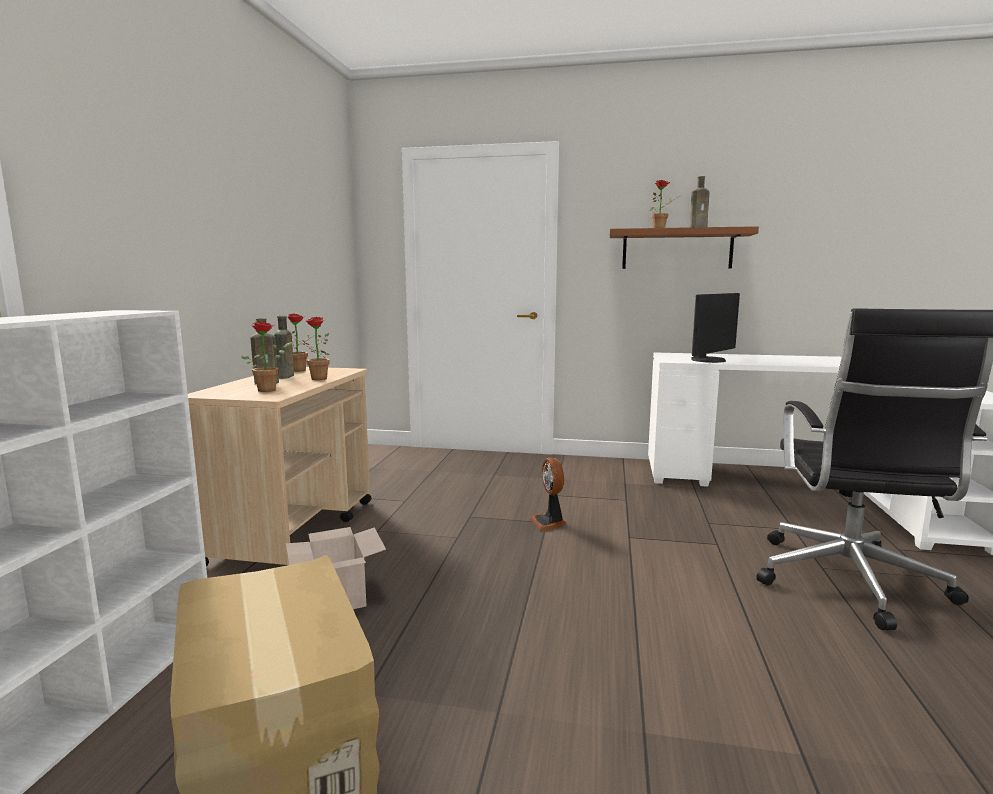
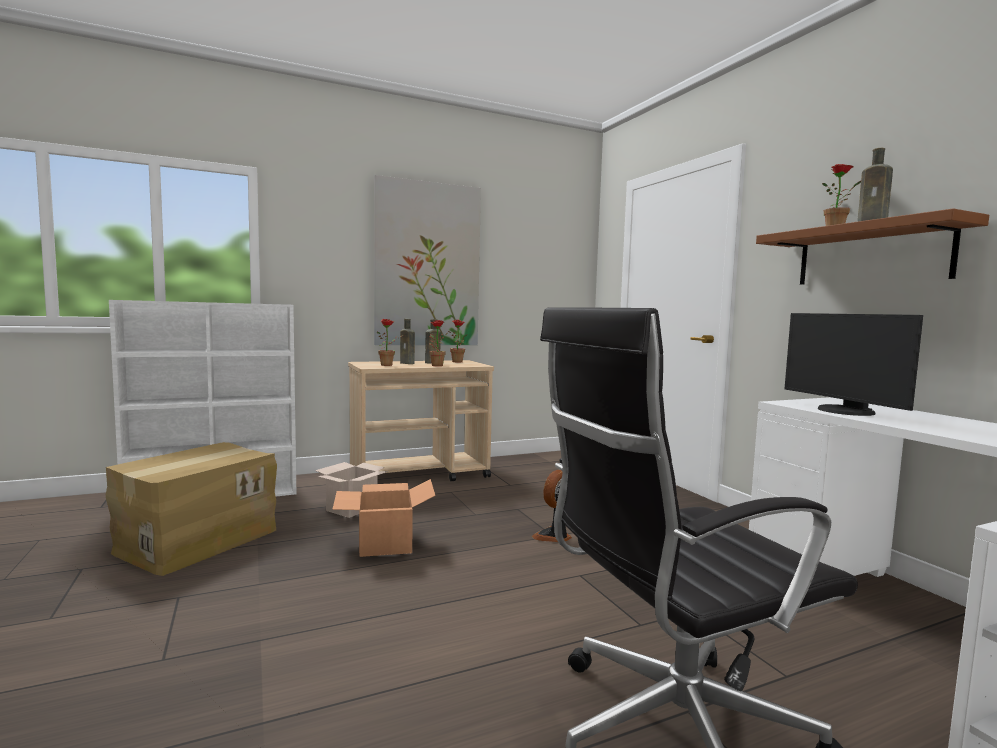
camera: 55 degrees right, 5 degrees down
(234, 235) = (427, 265): none -> picture
(474, 601) = (386, 544): none -> cardboard box
(710, 360) = (843, 411): monitor -> monitor turned 60 degrees clockwise

